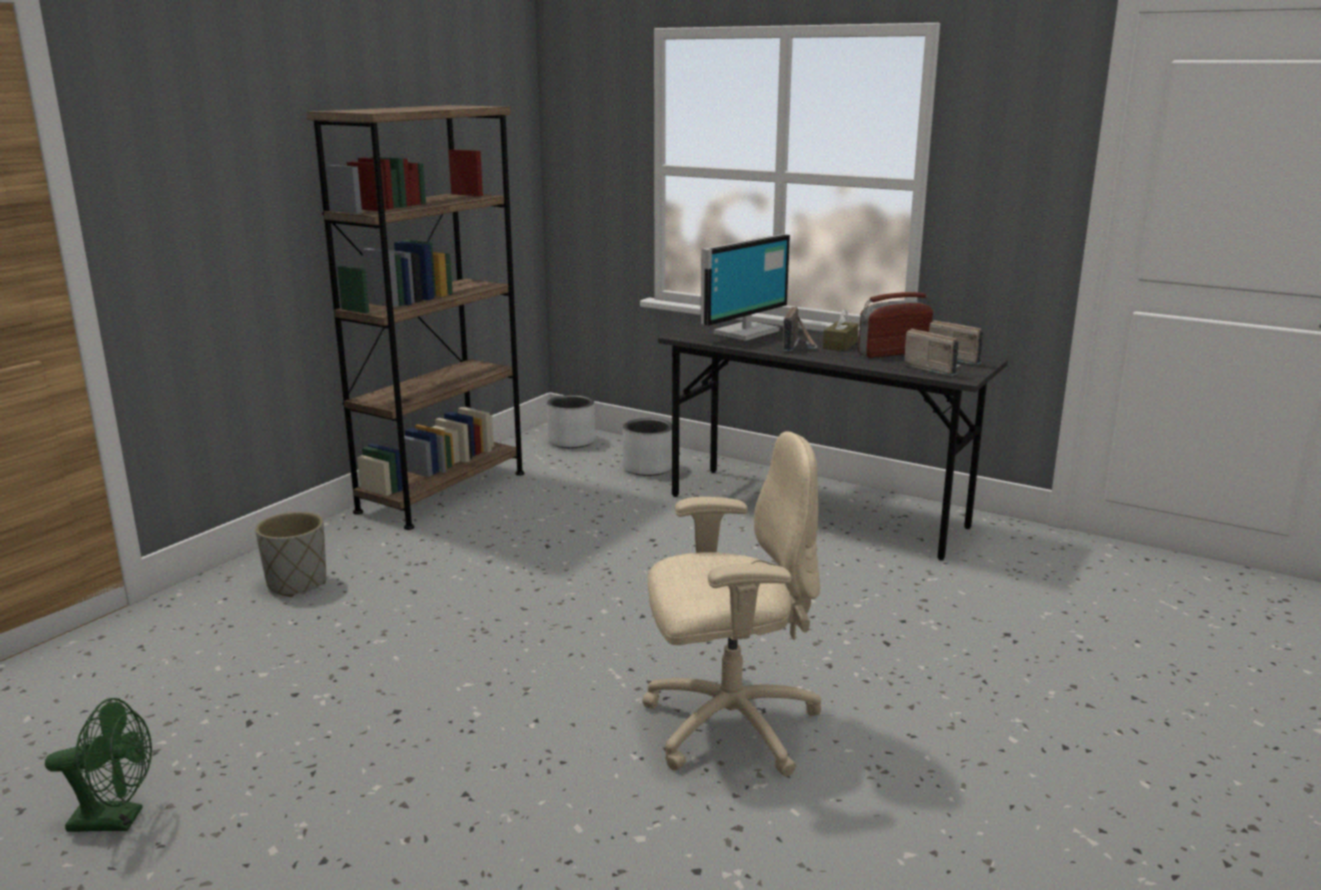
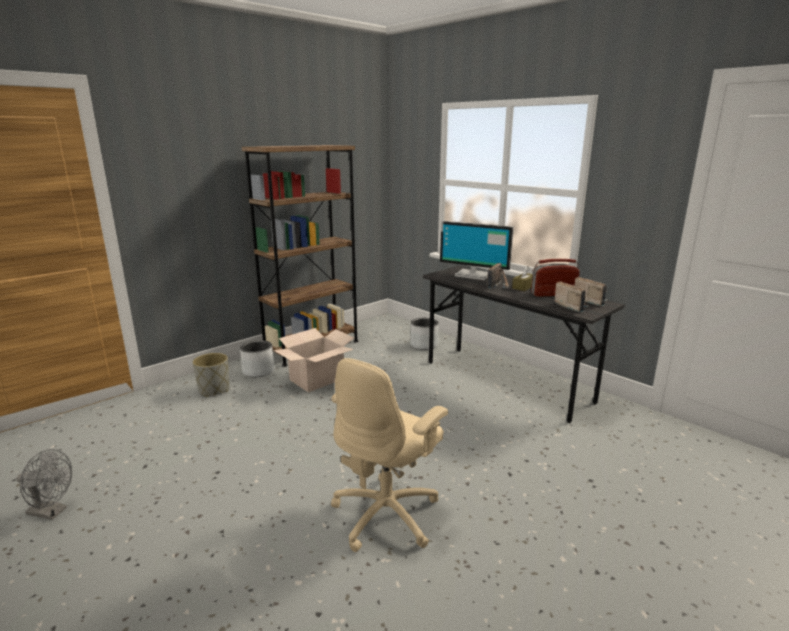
camera: 15 degrees right, 0 degrees up
(117, 820) = (52, 512): green fan -> grey fan
(486, 544) = (317, 379): none -> cardboard box
(571, 441) = (392, 326): grey planter -> grey planter (258, 371)
(728, 725) = (387, 514): beige office chair -> beige office chair turned 120 degrees clockwise
(744, 332) = (473, 275): monitor -> monitor turned 60 degrees clockwise

